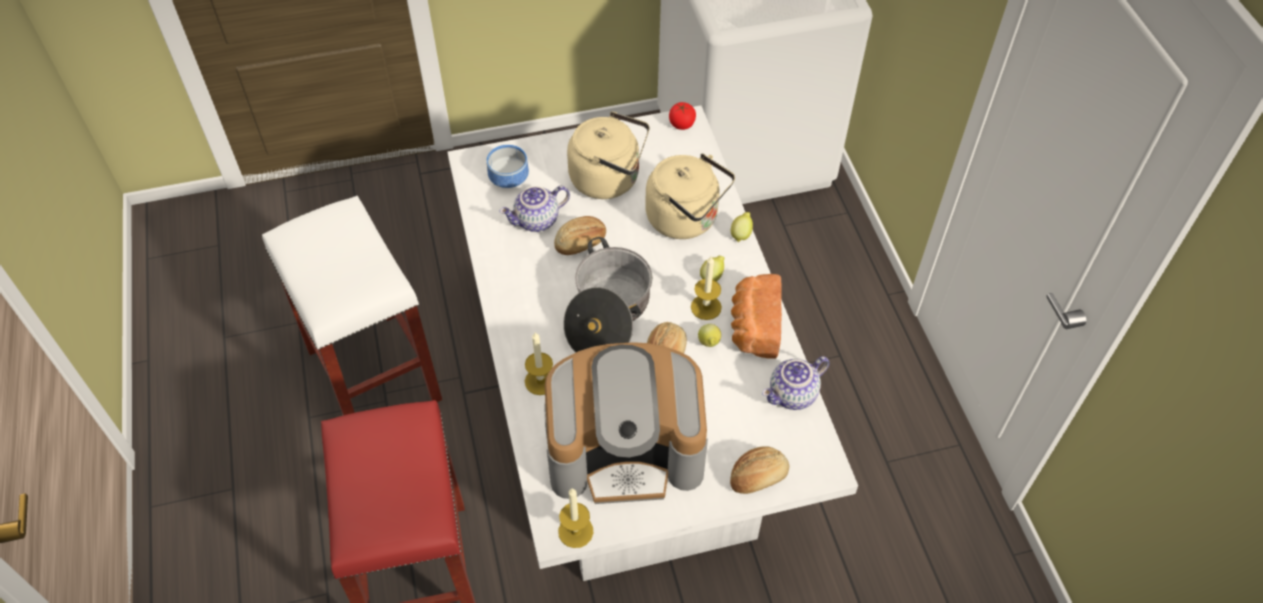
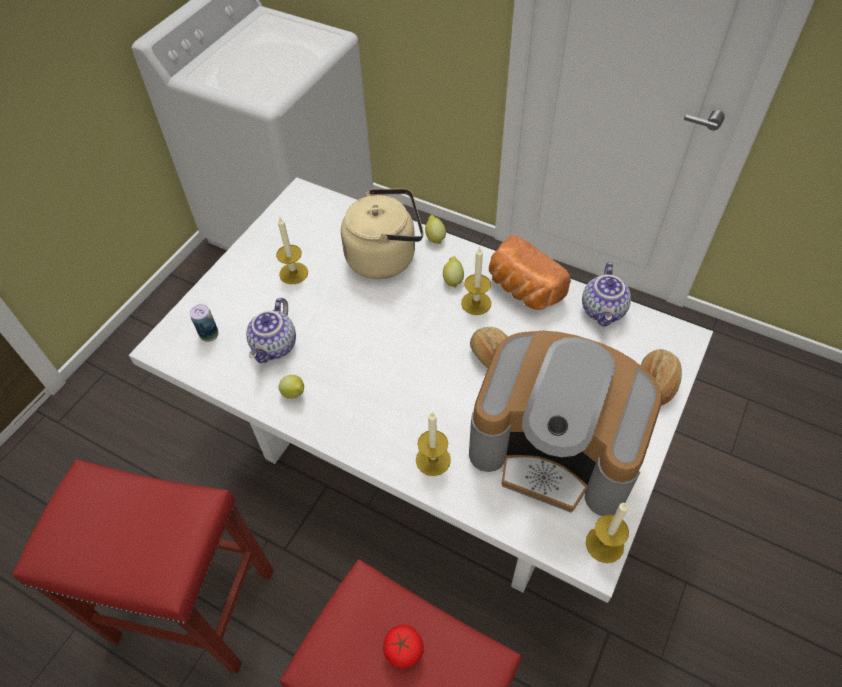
camera: 45 degrees left, 0 degrees up
(372, 373) = (191, 606): white stool -> red stool
(507, 178) = (209, 334): bowl -> can
(581, 243) = (331, 334): bread -> none
(608, 315) = (418, 367): cooking pot -> none
(609, 179) = (293, 273): beige kettle -> candle
(626, 449) = (556, 448): coffee machine -> coffee machine turned 75 degrees clockwise
(681, 124) = (299, 198): tomato -> tomato (403, 650)
(709, 343) = (510, 325): lemon -> lemon (295, 394)

